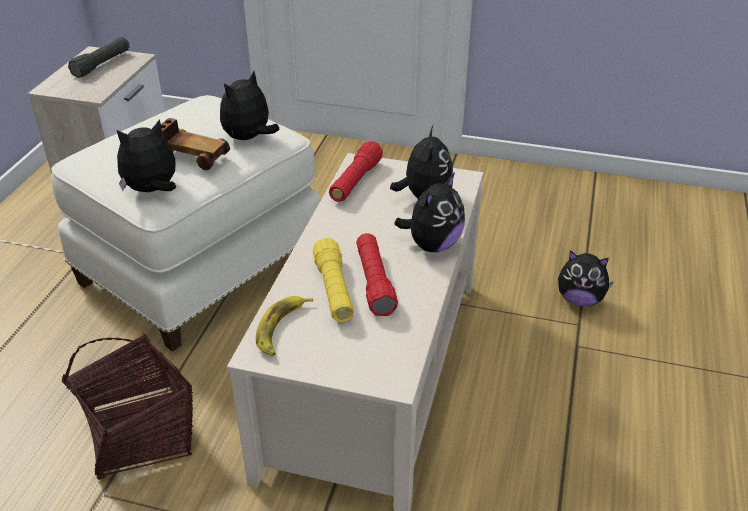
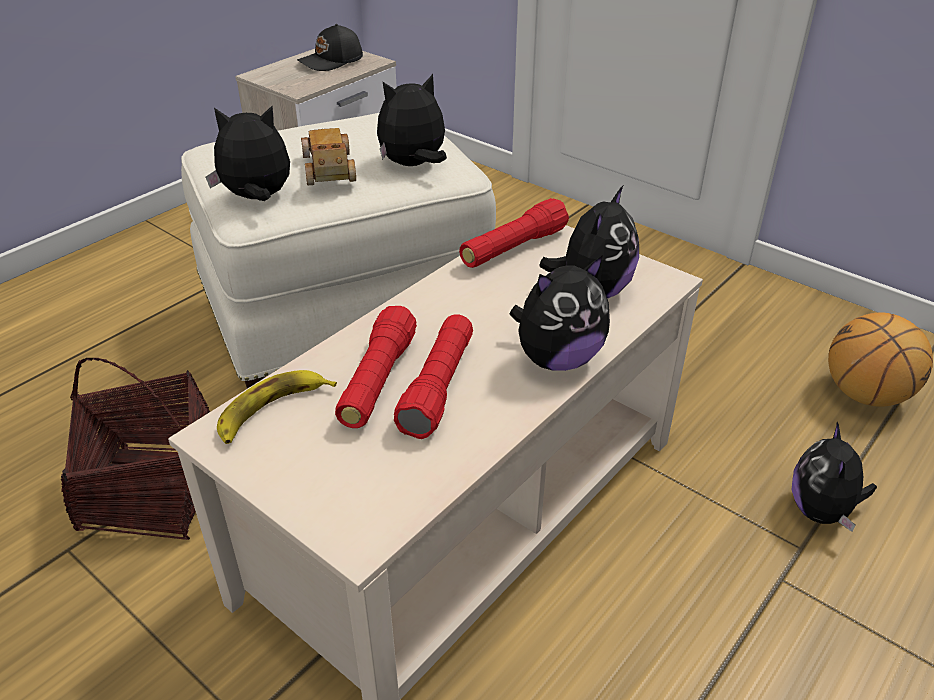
camera: 25 degrees right, 0 degrees up
(102, 64) = (332, 61): black flashlight -> black cap
(192, 156) = (329, 169): toy car -> toy car turned 150 degrees counterclockwise
(334, 290) = (377, 381): yellow flashlight -> red flashlight
(570, 221) = (865, 395): none -> basketball
(579, 300) = (821, 511): plush toy -> plush toy turned 60 degrees clockwise

